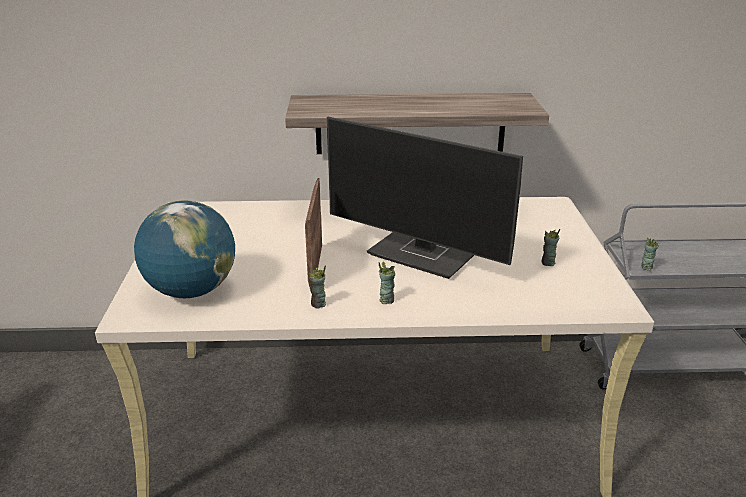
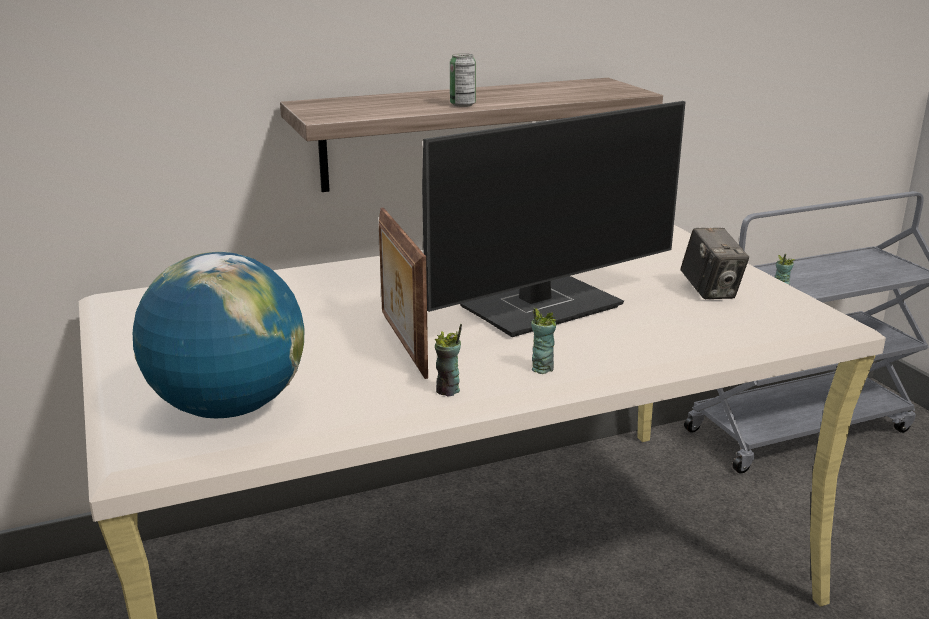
camera: 20 degrees left, 5 degrees down
(398, 110) = (462, 104): none -> can
(423, 255) = (543, 306): monitor -> monitor turned 45 degrees counterclockwise
(548, 263) = (710, 291): cup -> camera

